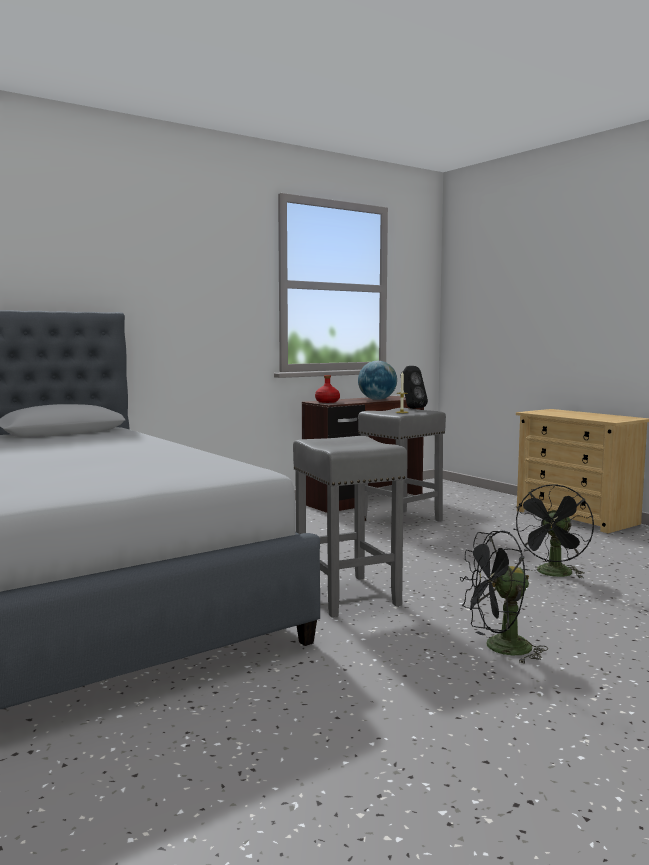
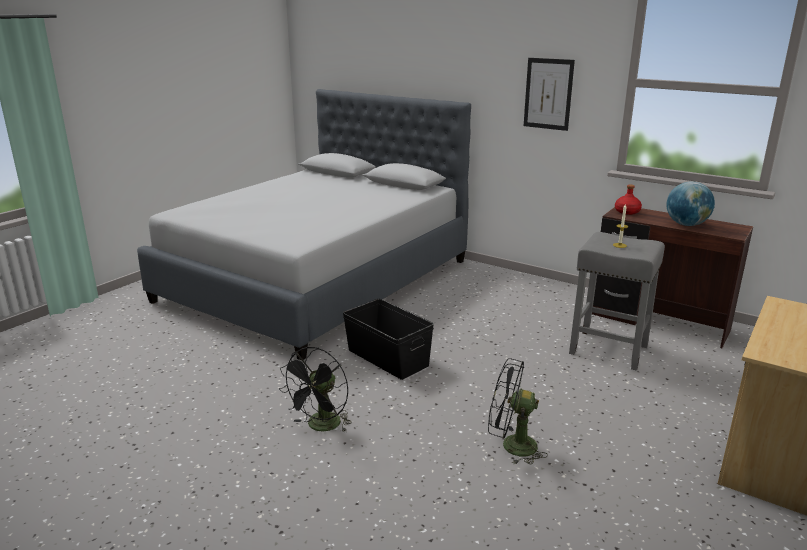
camera: 70 degrees right, 15 degrees up
(207, 298) = (548, 94): none -> picture
(348, 596) = (387, 358): grey stool -> black storage box
(411, 408) = (651, 245): black speaker -> none
(499, 648) = (321, 427): black fan -> black fan turned 120 degrees counterclockwise

